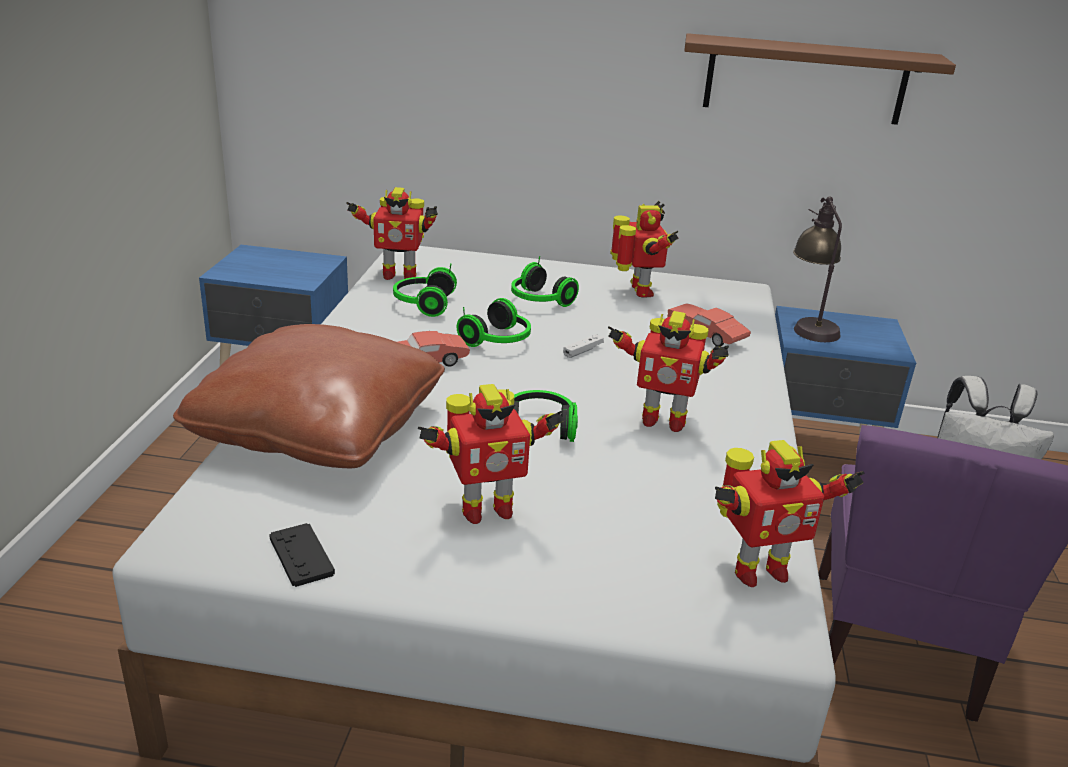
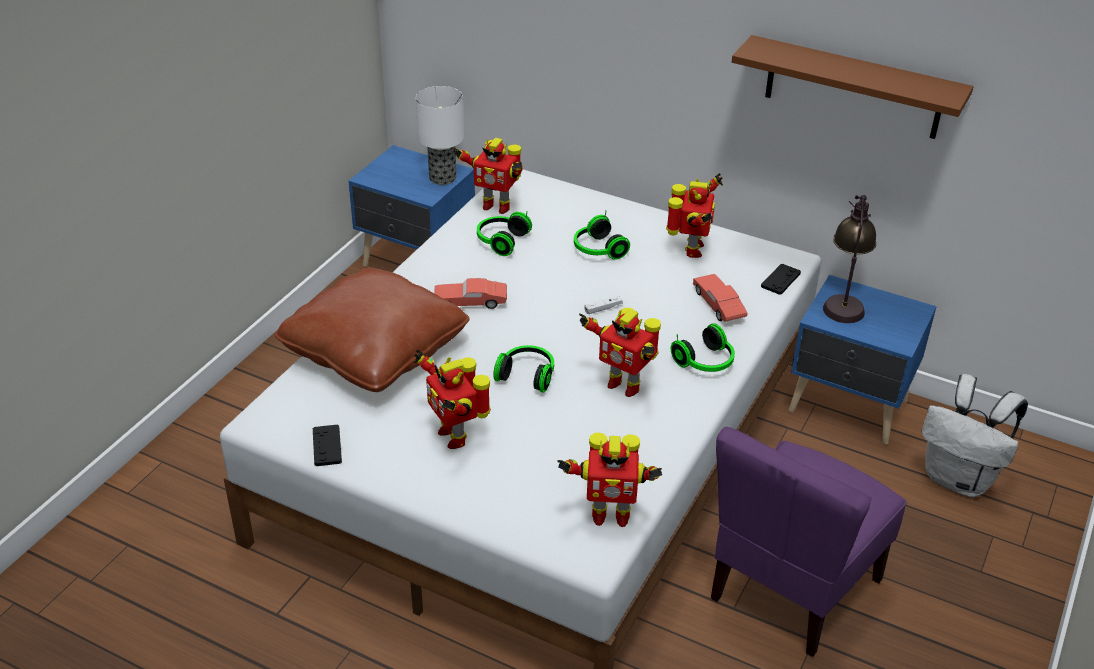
camera: 20 degrees right, 10 degrees up
(314, 266) = (443, 177): none -> table lamp
(485, 510) = (454, 435): toy robot -> toy robot turned 60 degrees clockwise
(499, 341) = (541, 288): headphones -> headphones (706, 363)
(749, 306) = (780, 280): none -> black game controller

